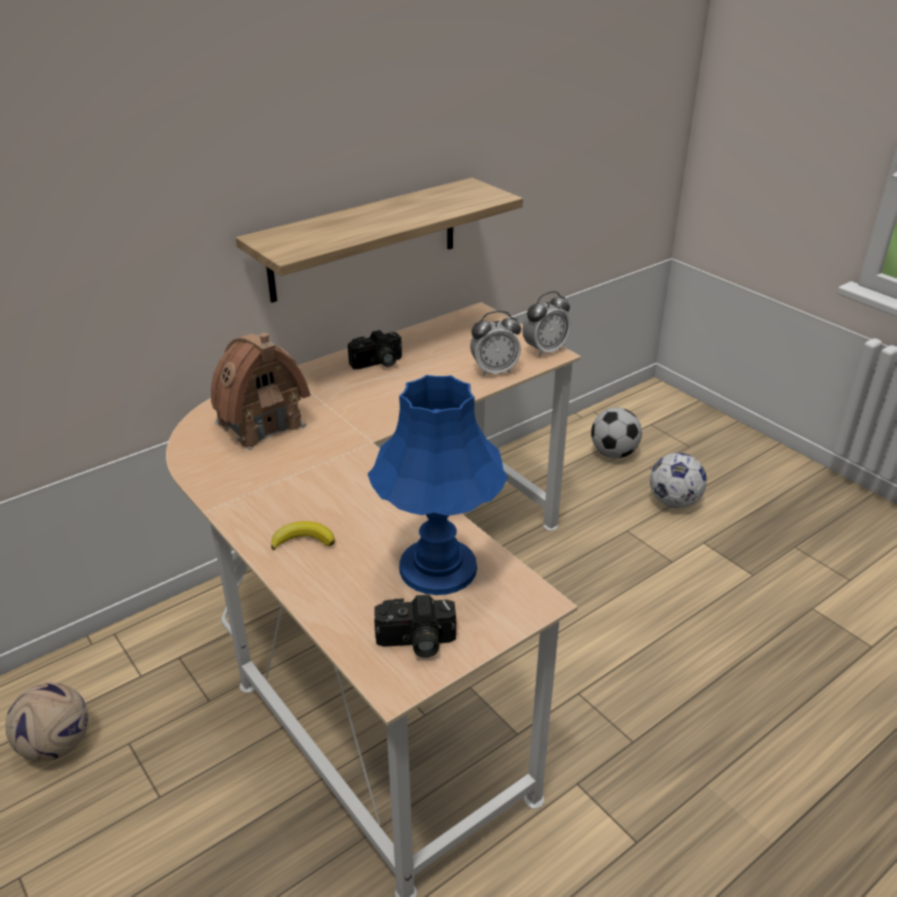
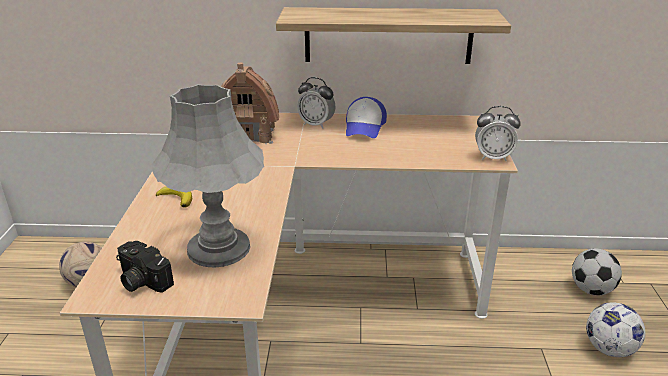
camera: 40 degrees right, 5 degrees down
(377, 363) = (365, 127): camera -> cap
(438, 567) = (219, 248): blue table lamp -> grey table lamp
(494, 371) = (435, 156): alarm clock -> alarm clock (316, 124)

